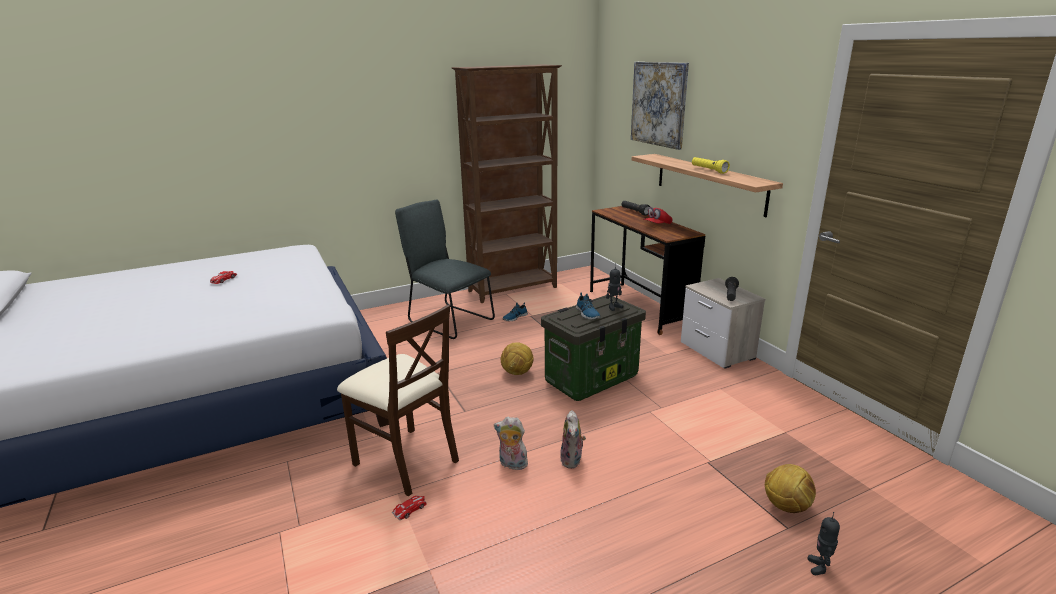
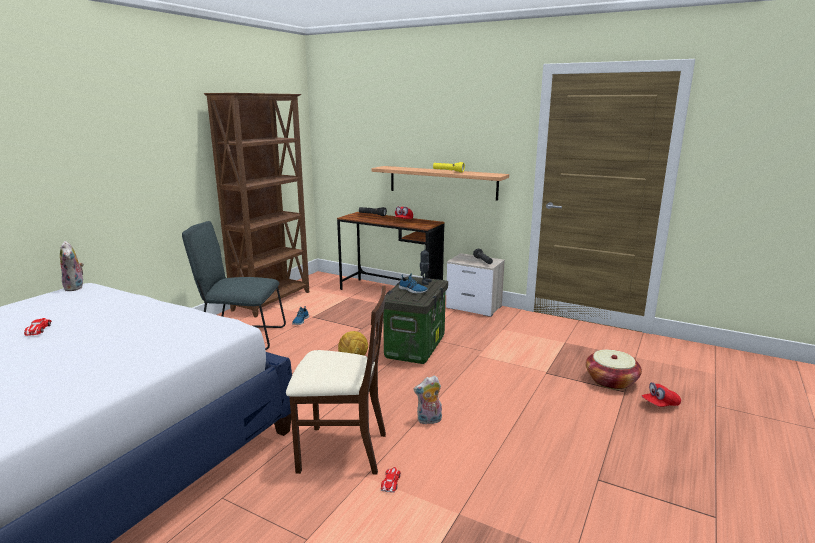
camera: 35 degrees left, 5 degrees down
(572, 460) = (467, 402): plush toy -> plush toy (76, 287)
(659, 104) = (384, 125): picture -> none
(786, 506) = (611, 381): football -> basket
(819, 567) = (660, 404): toy robot -> red cap

